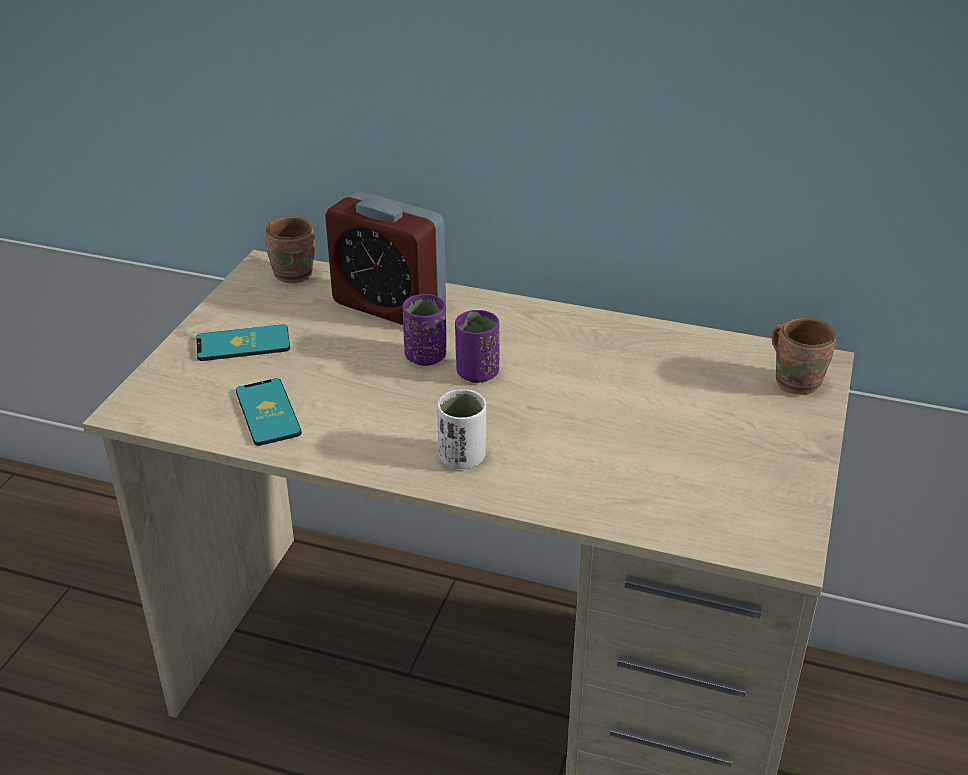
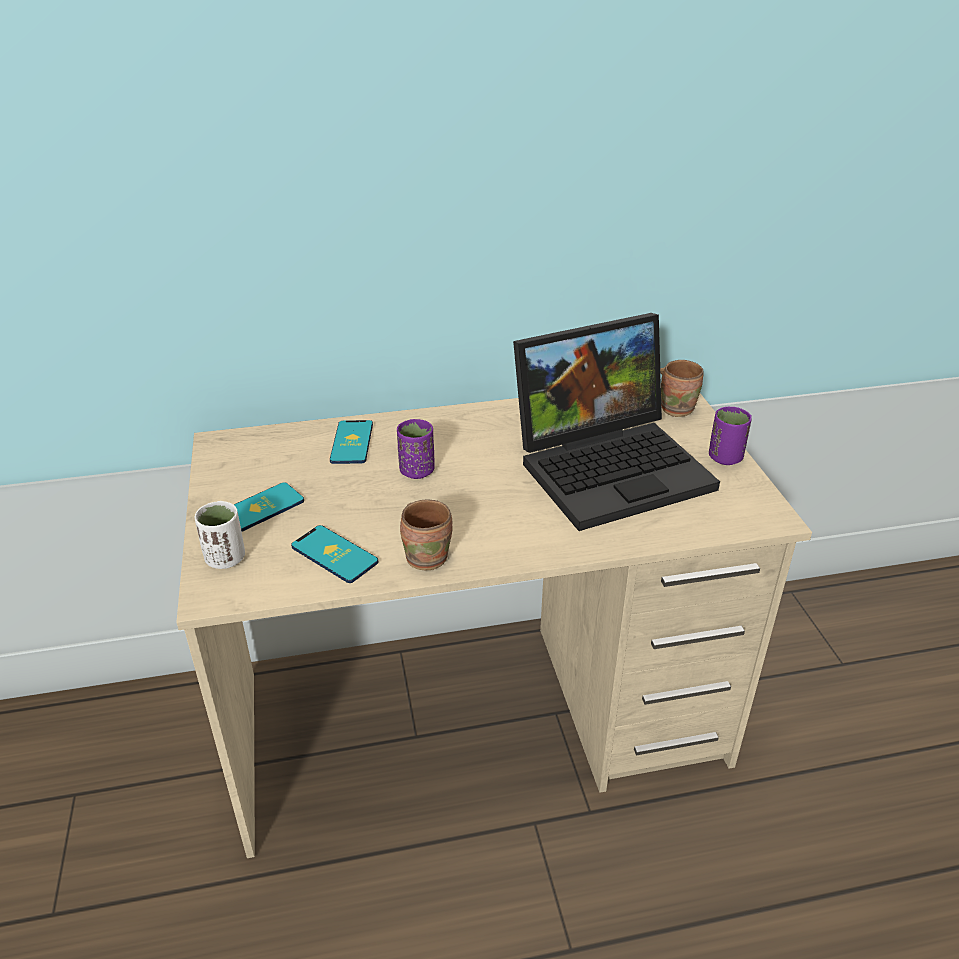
camera: 30 degrees left, 0 degrees up
(296, 273) = (251, 440): brown mug -> brown mug (427, 556)
(389, 306) = (352, 442): alarm clock -> phone
(462, 458) = (515, 534): white cup -> white cup (225, 559)
(477, 373) = (466, 471): purple cup -> purple cup (725, 458)
(647, 423) = (612, 466): none -> laptop

